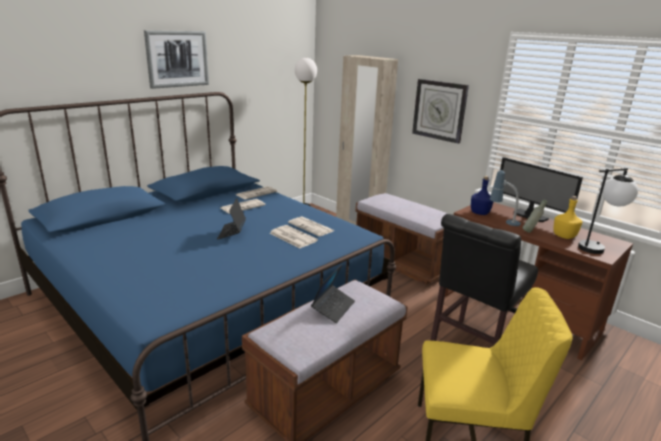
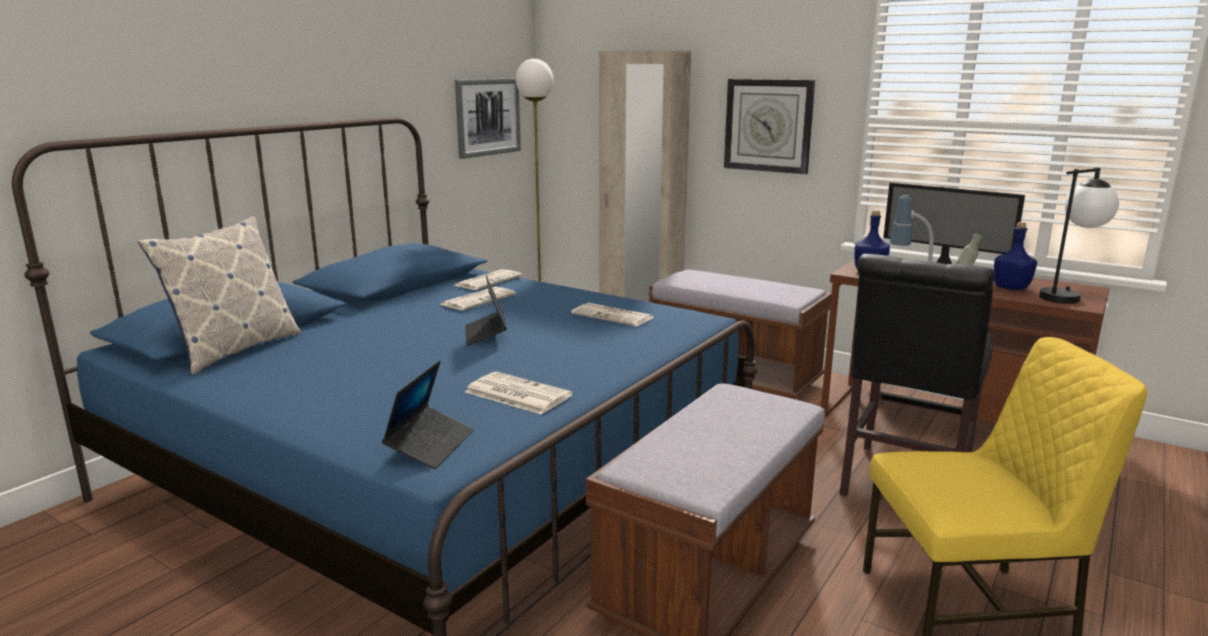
camera: 10 degrees left, 5 degrees down
(96, 228) = (235, 350): none -> pillow
(177, 59) = (331, 59): picture -> picture (488, 117)
(292, 237) = (592, 331): newspaper -> newspaper (516, 394)
(333, 308) = (716, 421): laptop -> laptop (430, 445)
(564, 236) = (1011, 287): yellow bottle -> blue bottle

